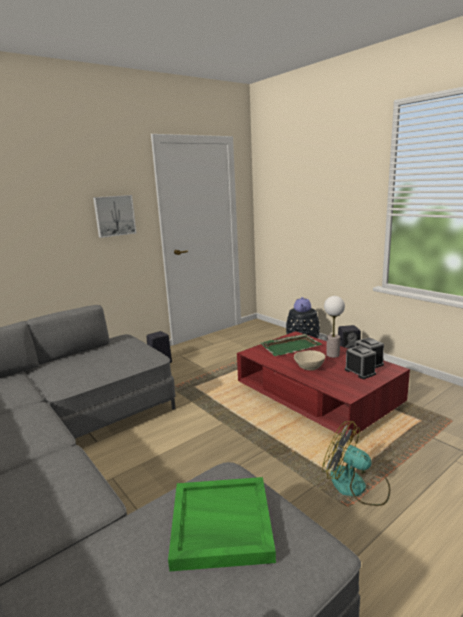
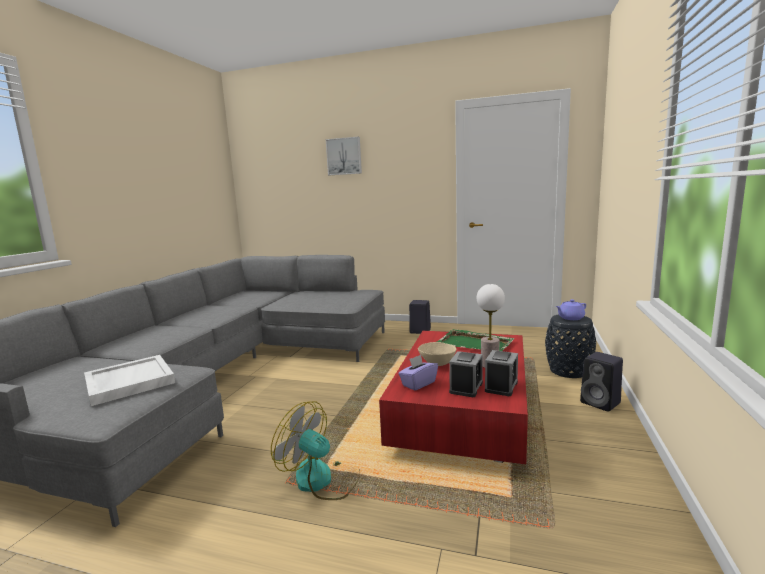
camera: 55 degrees right, 5 degrees down
(114, 215) = (408, 183): picture -> picture (344, 156)
(220, 525) = (129, 382): green tray -> white tray
(338, 383) = (418, 383): none -> purple tissue box
(356, 486) = (322, 480): fan -> fan turned 60 degrees counterclockwise

